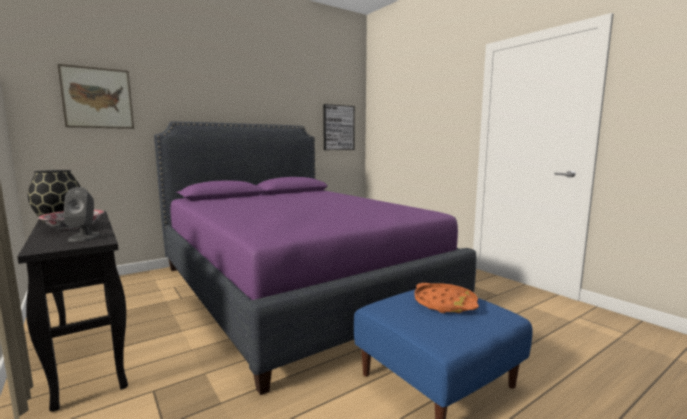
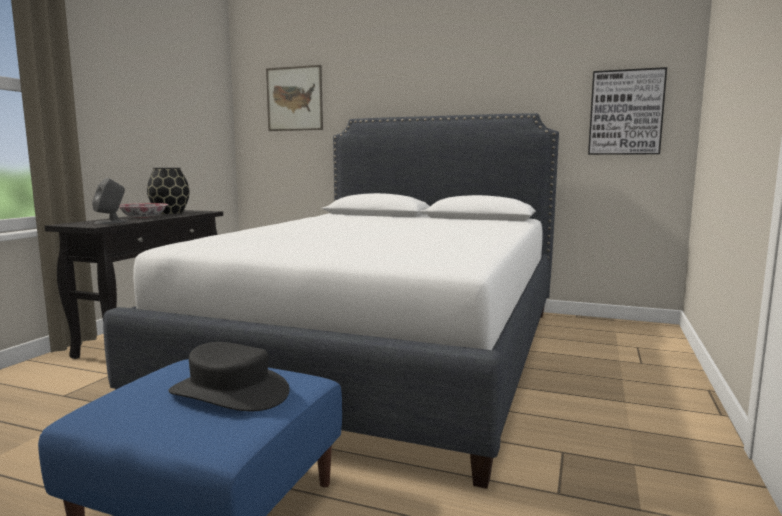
camera: 55 degrees right, 0 degrees up
(296, 287) = (385, 352): purple bed -> white bed
(445, 303) = (230, 392): orange tray -> black hat

